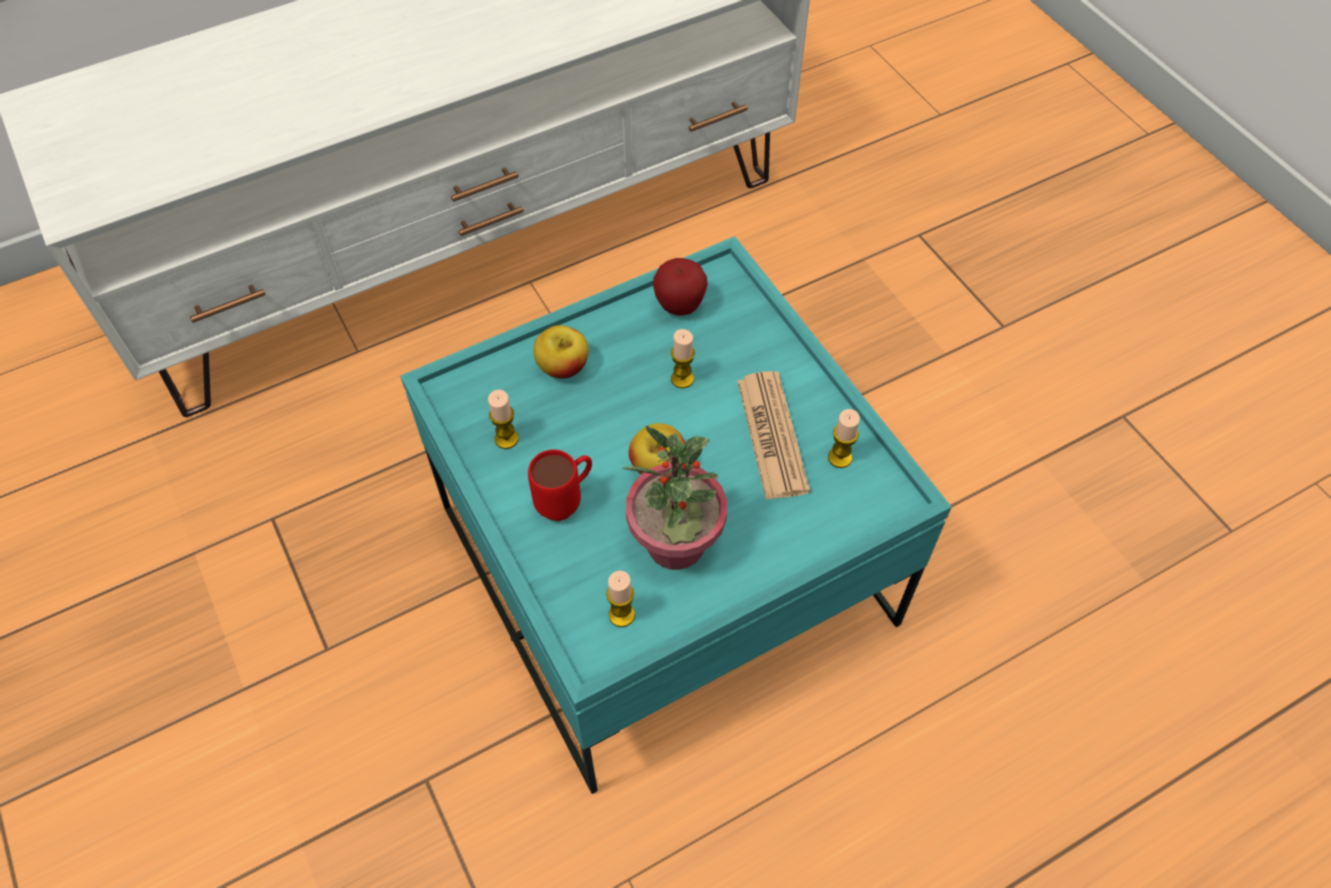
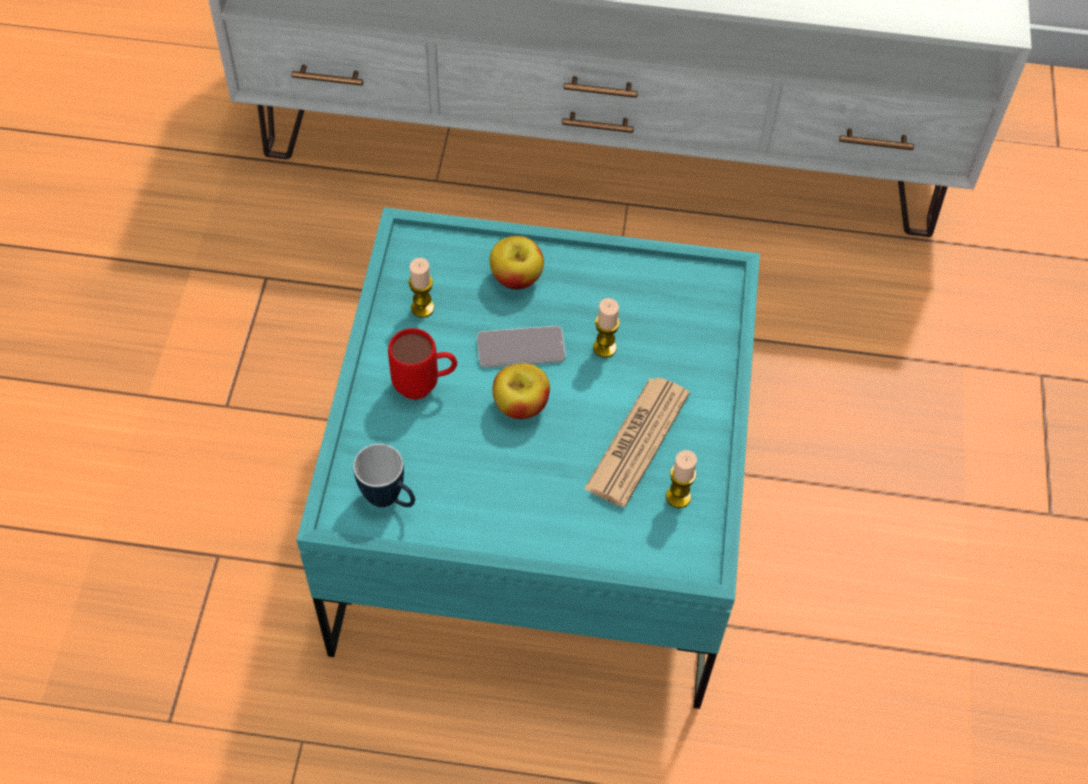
camera: 35 degrees right, 0 degrees up
(617, 420) = (521, 348): none -> phone
(621, 615) = (390, 500): candle -> mug
(676, 545) = (479, 476): potted plant -> none
(679, 306) = (657, 286): apple -> none

